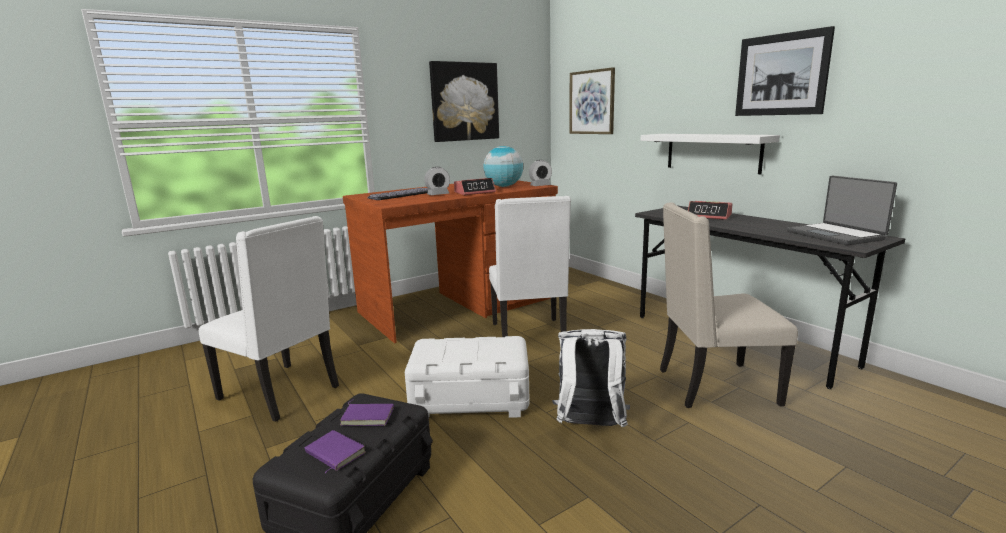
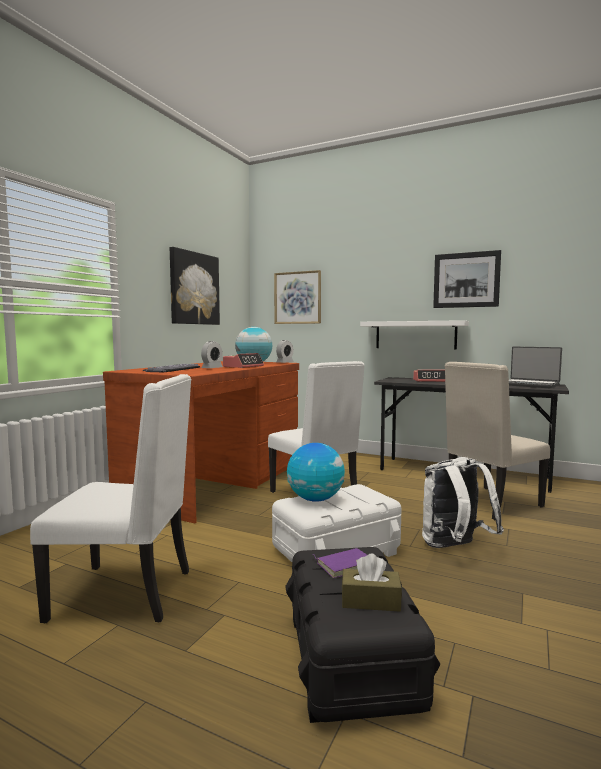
camera: 30 degrees left, 10 degrees down
(333, 454) = (370, 601): purple book -> brown tissue box
(450, 345) = (315, 499): none -> globe

